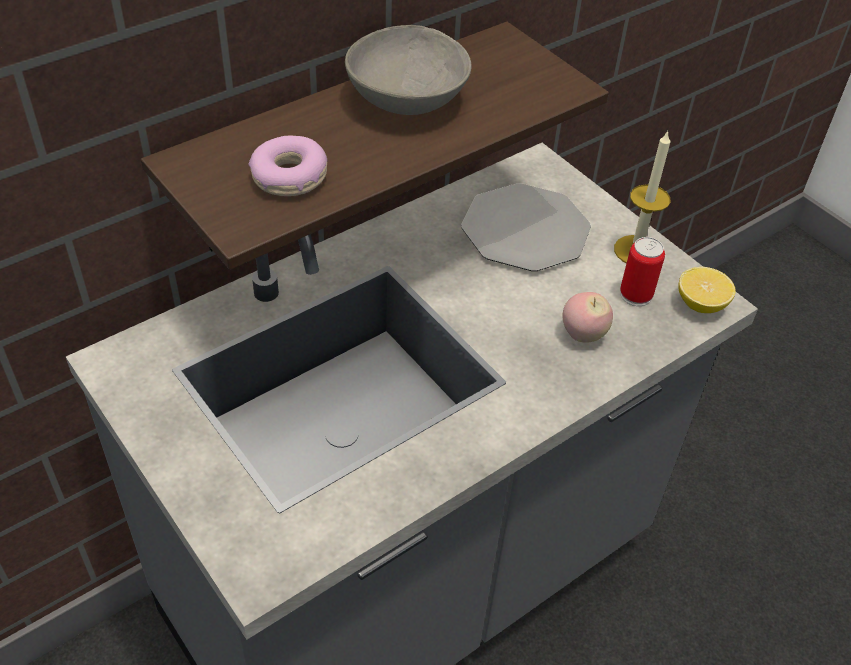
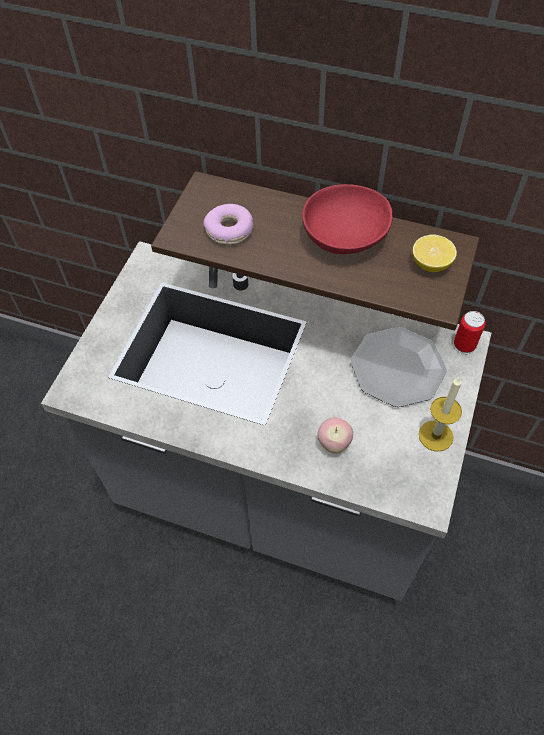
camera: 60 degrees right, 10 degrees up
(405, 99) = (344, 236): grey bowl -> red bowl
(635, 295) = (394, 455): can -> can (464, 345)
(700, 304) = (418, 496): lemon -> lemon (431, 264)

